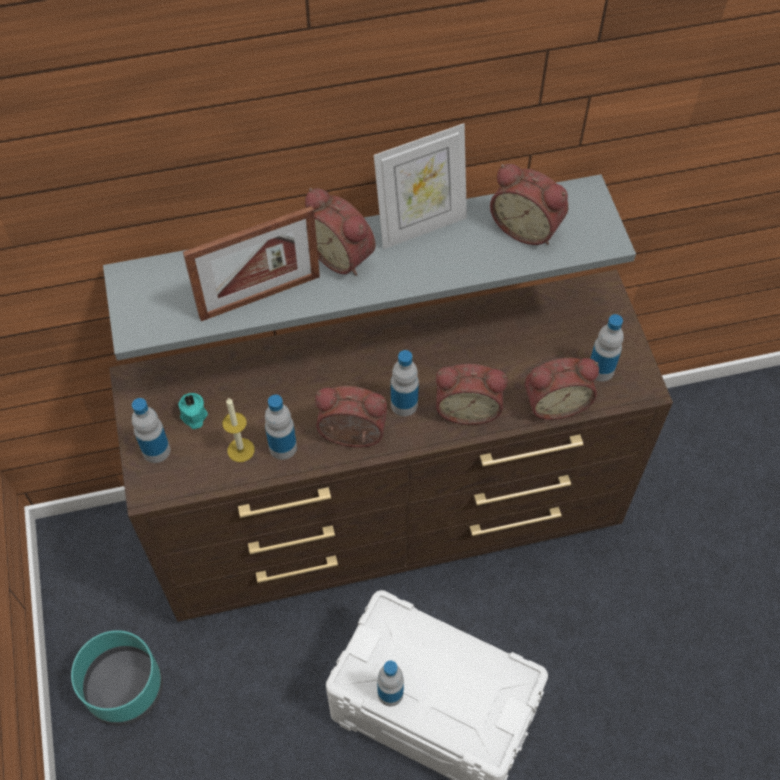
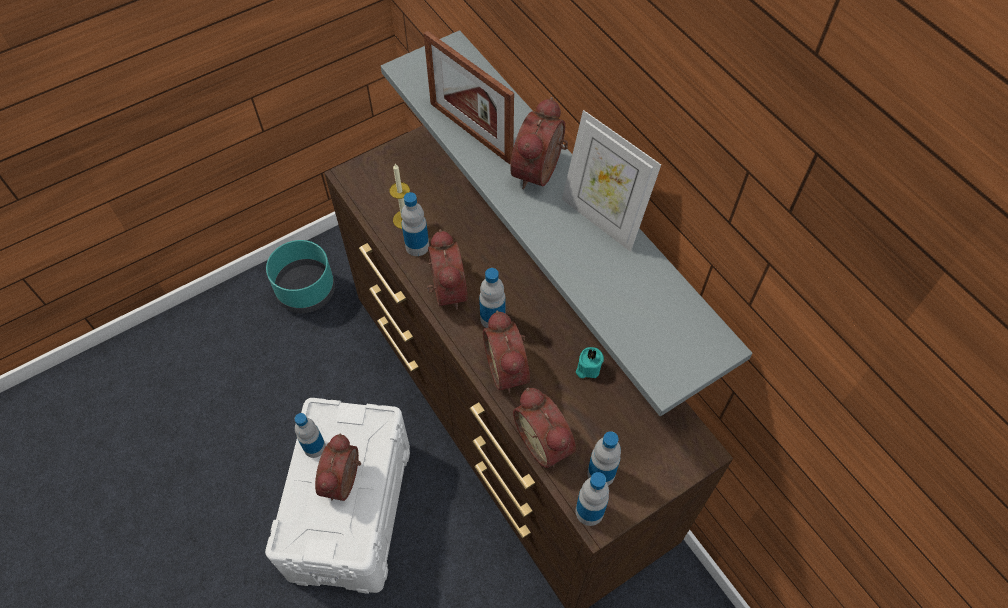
camera: 70 degrees right, 0 degrees up
(156, 450) = (384, 168): bottle -> bottle (589, 511)
(194, 417) = (422, 180): turquoise candle -> turquoise candle (587, 368)
(527, 226) = (646, 304): alarm clock -> alarm clock (345, 481)

